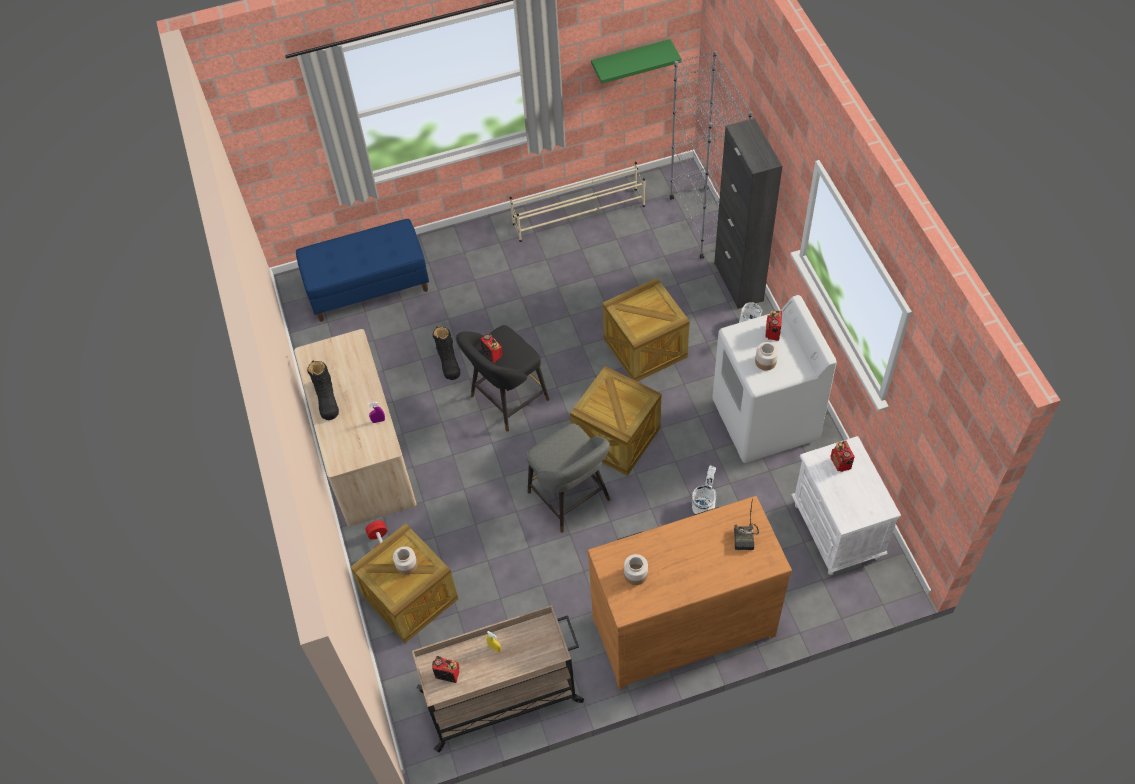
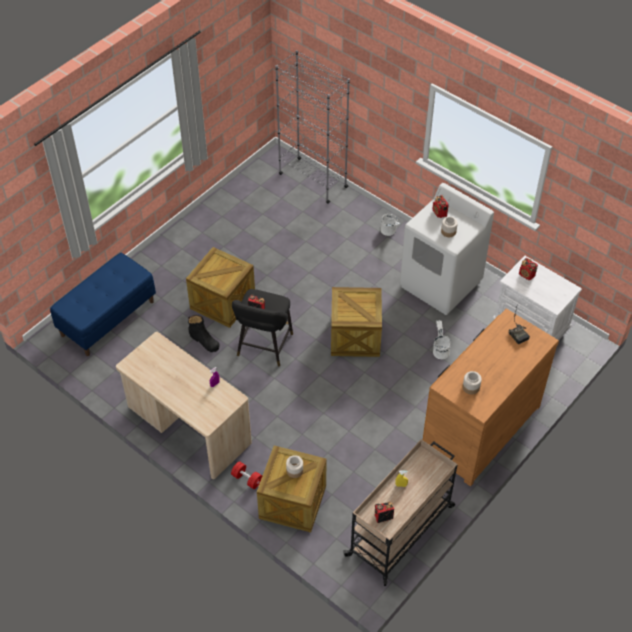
camera: 35 degrees left, 5 degrees down
(326, 399) = (166, 388): black boot -> none
(571, 499) = (354, 388): grey stool -> none
(579, 215) = (225, 209): beige shoe rack -> none
(630, 60) = (235, 79): green shelf -> none
(645, 348) = (332, 273): crate -> crate (222, 302)
(738, 282) = (362, 208): black cabinet -> none

